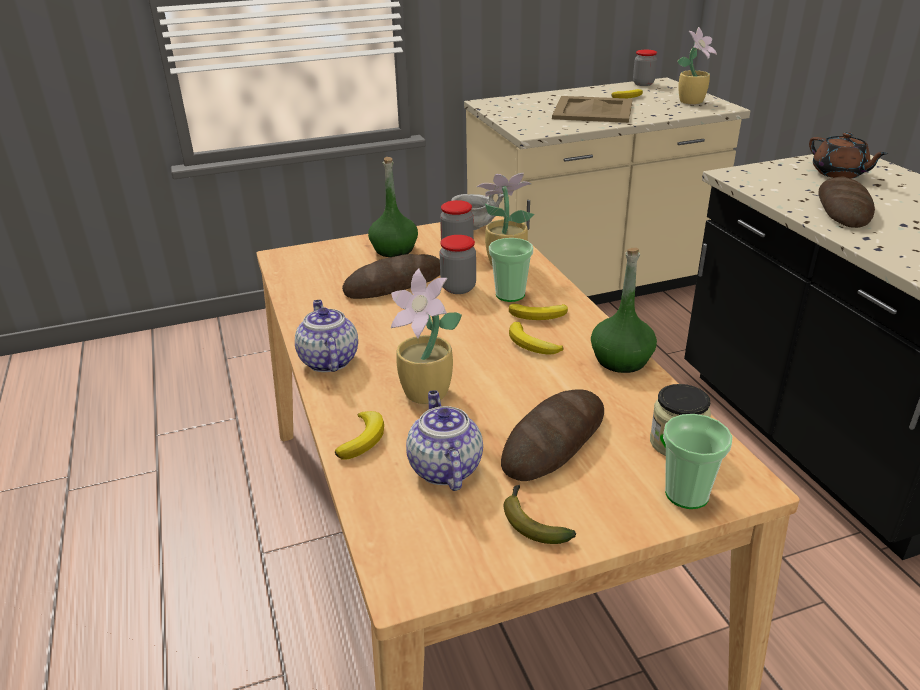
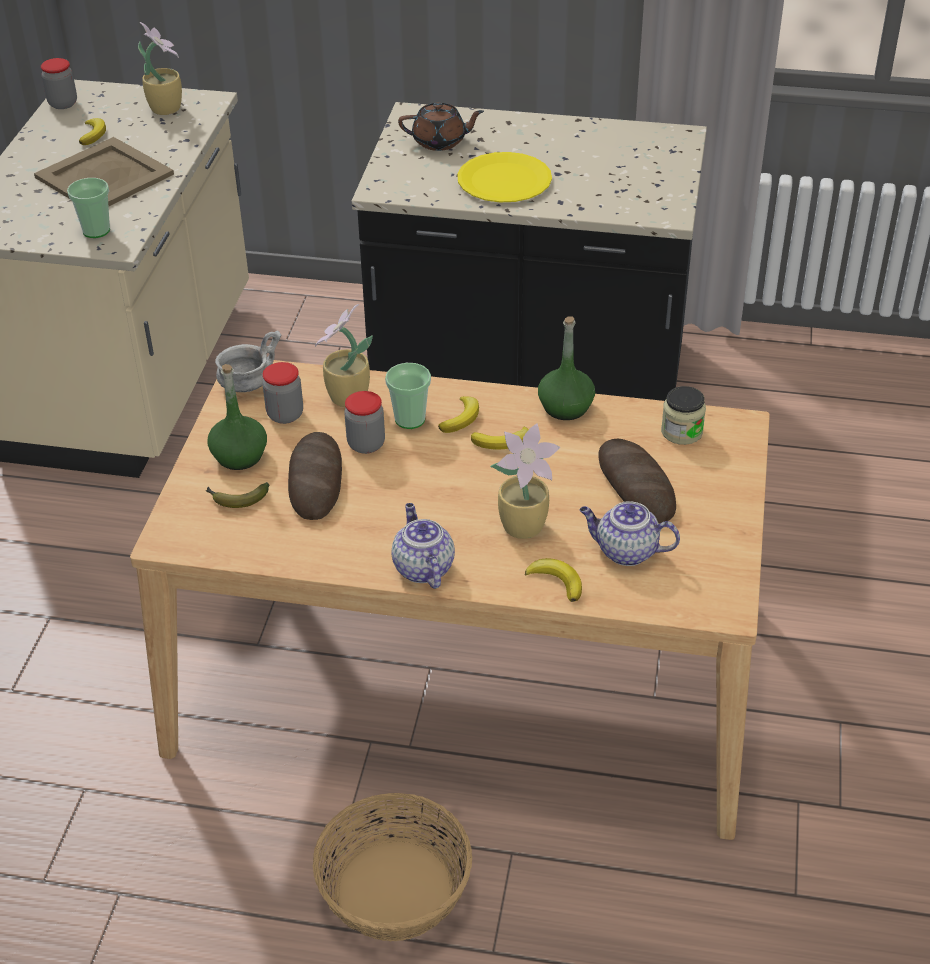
camera: 60 degrees left, 10 degrees up
(212, 610) = (394, 889): none -> basket
(328, 360) = (422, 568): teapot -> teapot turned 60 degrees clockwise
(532, 522) = (710, 532): banana -> banana (236, 499)
(687, 494) = (733, 454): cup -> cup (96, 230)
(843, 208) = (504, 181): bread -> yellow plate

